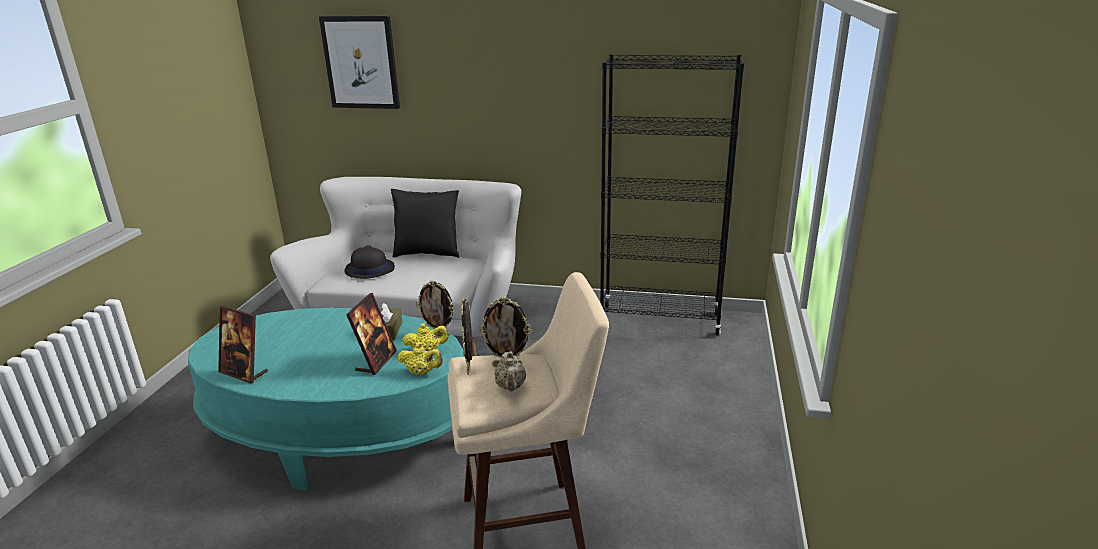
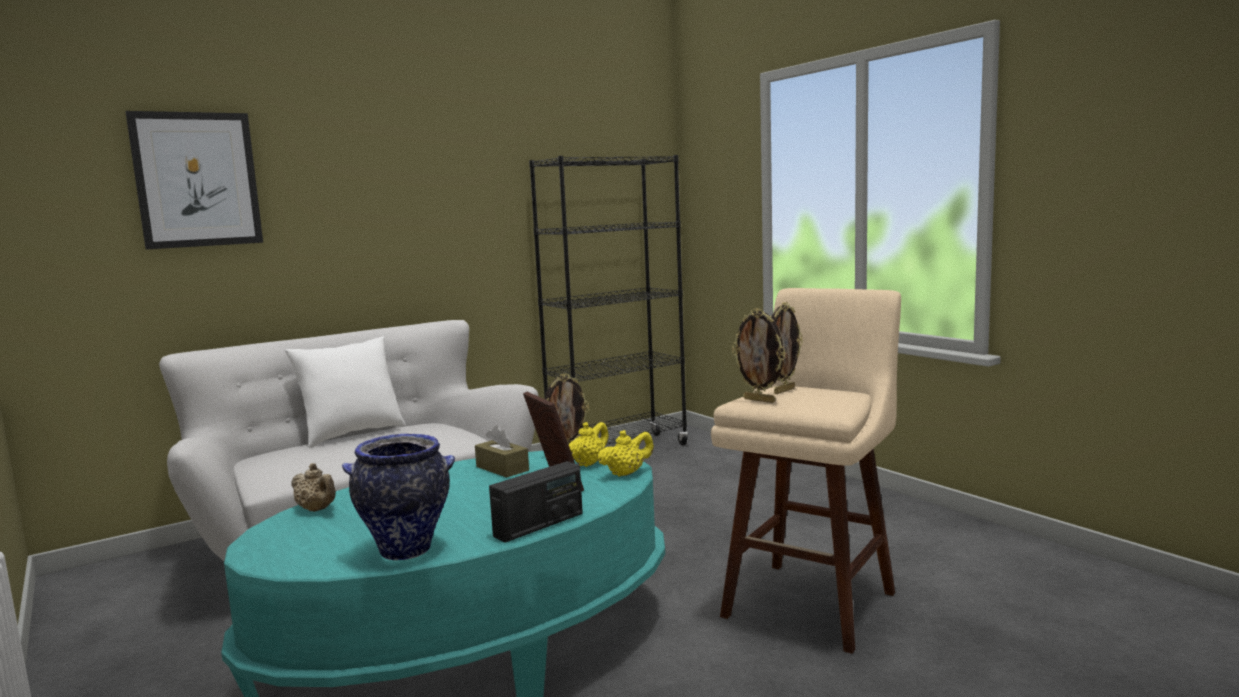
camera: 45 degrees left, 15 degrees down
(244, 372) = (407, 550): picture frame -> vase
(308, 389) = (539, 525): none -> radio
(369, 269) = (307, 460): black hat -> none
(428, 253) = (352, 434): black pillow -> white pillow
(511, 387) = (827, 395): beige teapot -> beige teapot (317, 510)

